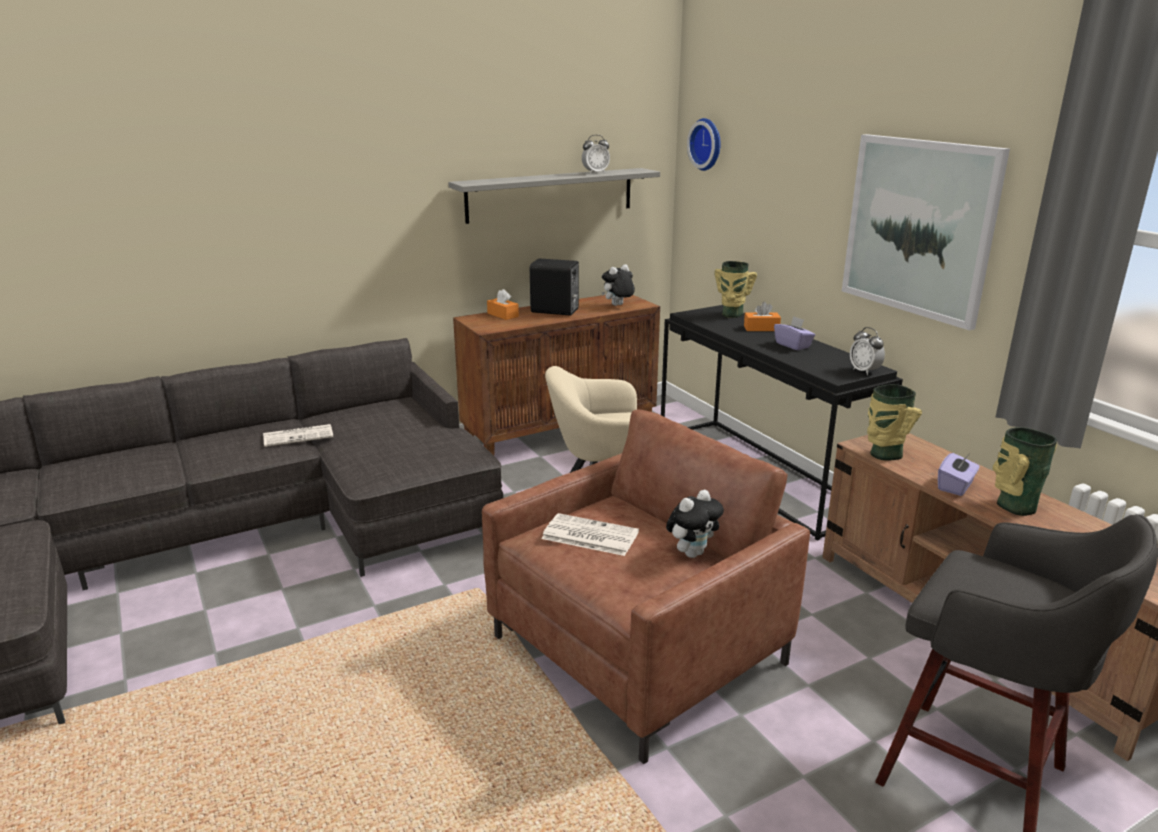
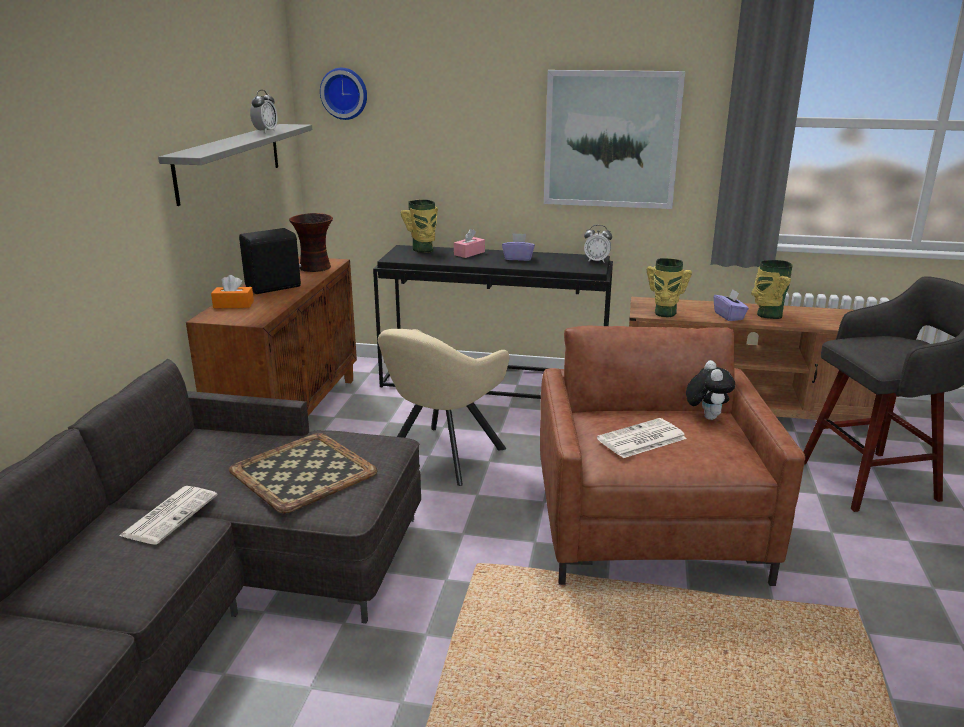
camera: 50 degrees left, 0 degrees up
(393, 446) = (301, 472): none -> tray
(617, 305) = (315, 268): plush toy -> vase
(761, 328) = (469, 253): orange tissue box -> pink tissue box

